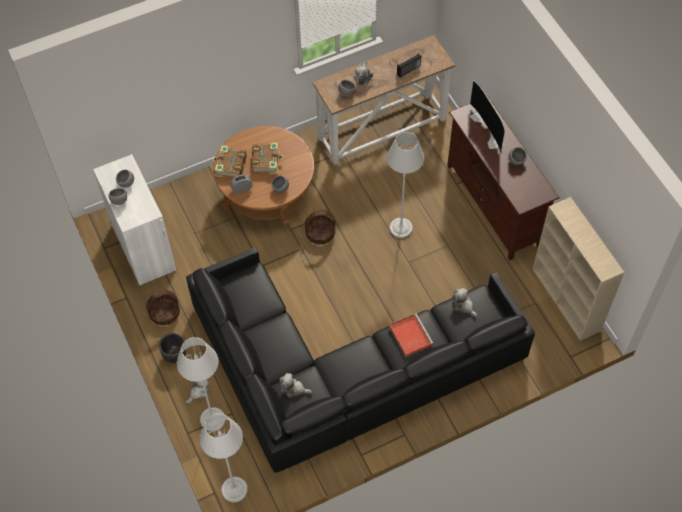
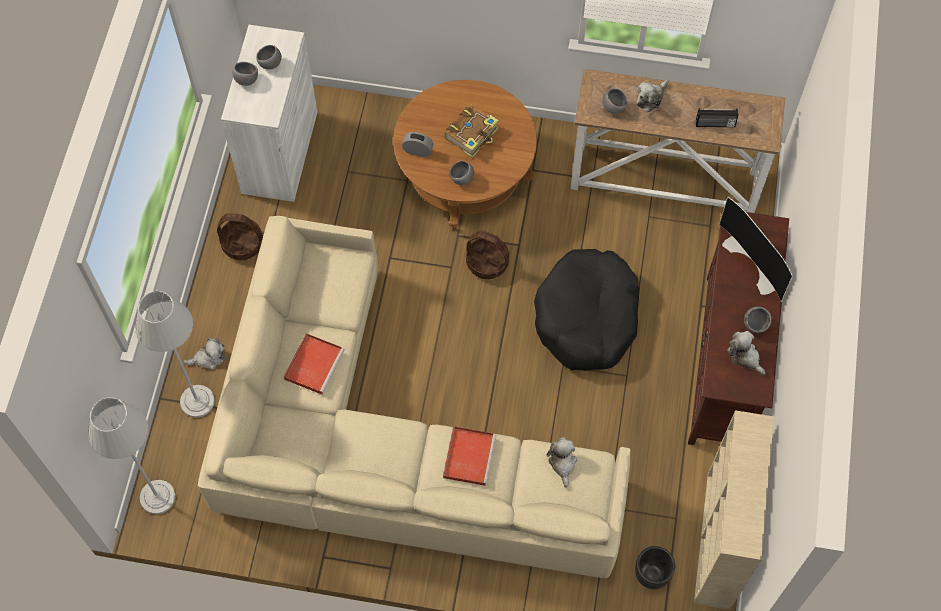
camera: 35 degrees right, 5 degrees up
(175, 356) = (215, 300): black planter -> black planter (651, 575)
(230, 166) = (427, 115): book -> none
(279, 343) = (314, 364): none -> red tray
(293, 389) = (287, 428): plush toy -> plush toy (744, 356)
(343, 370) = (383, 444): black sofa -> beige sofa
(400, 228) = (587, 317): grey floor lamp -> black dog bed
(489, 129) = (754, 262): television -> television turned 45 degrees counterclockwise

